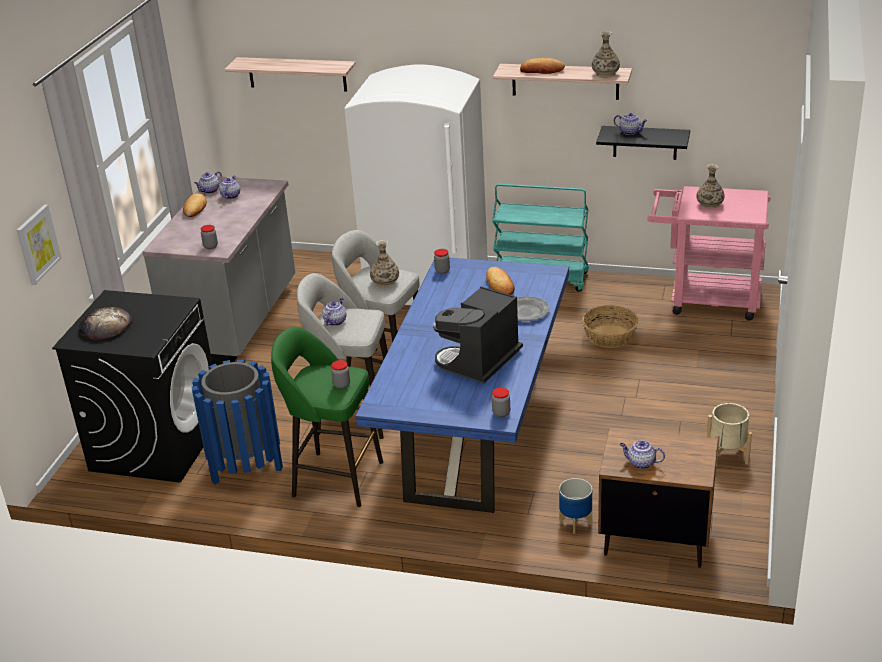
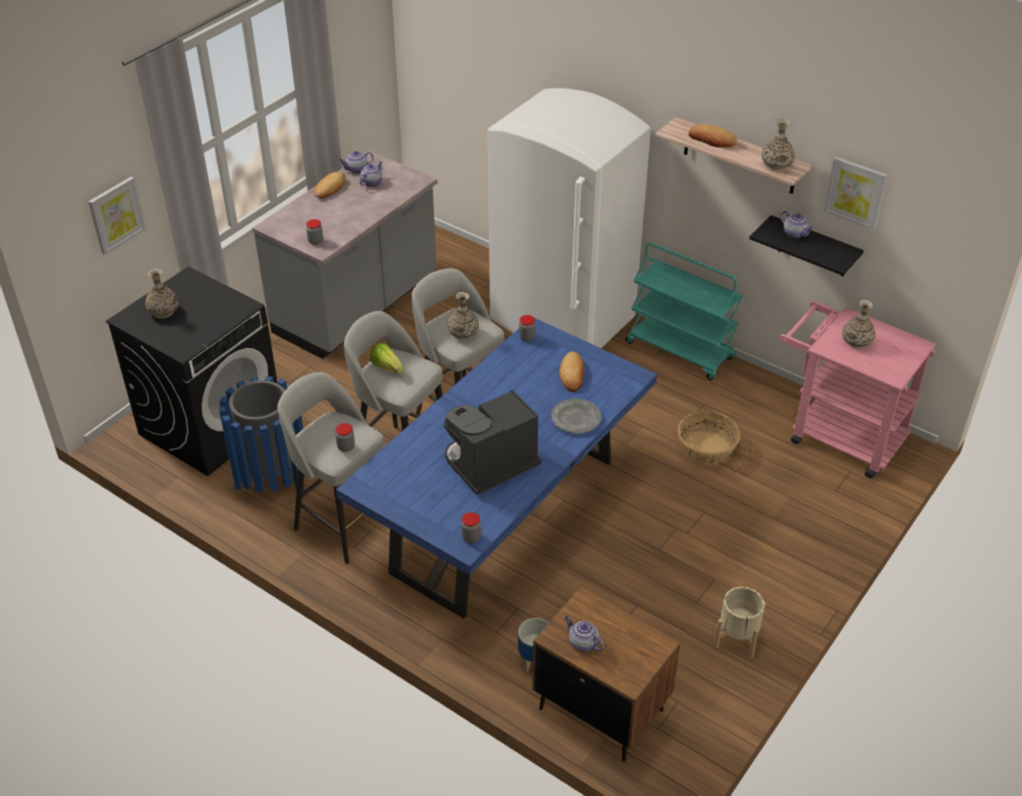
camera: 20 degrees right, 10 degrees up
(105, 326) = (163, 311): bread -> vase
(297, 74) = (478, 65): shelf -> none
(335, 321) = (387, 367): teapot -> lettuce
(335, 478) = (343, 523): green stool -> grey stool
(674, 80) = (855, 192): none -> picture

